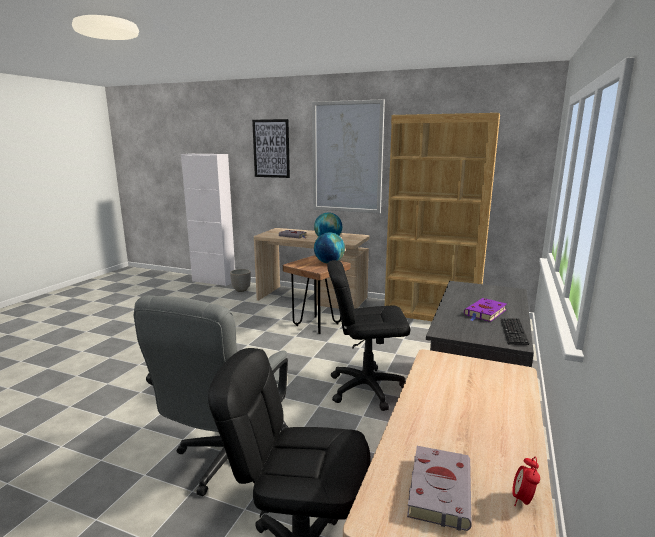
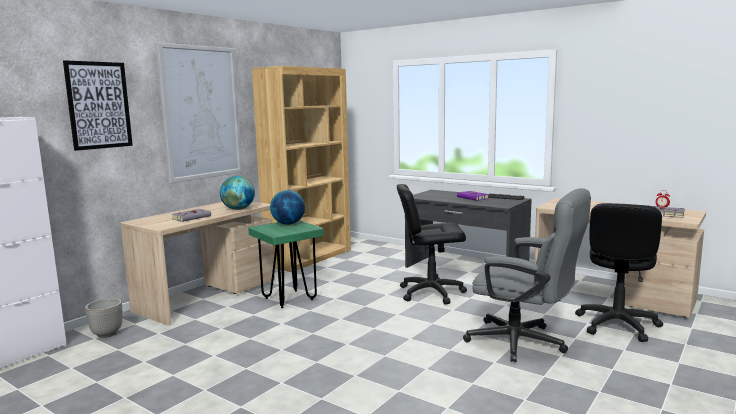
camera: 75 degrees left, 5 degrees down
(317, 324) = (289, 299): brown stool -> green stool
(366, 388) = (431, 293): black office chair -> black office chair turned 75 degrees clockwise

